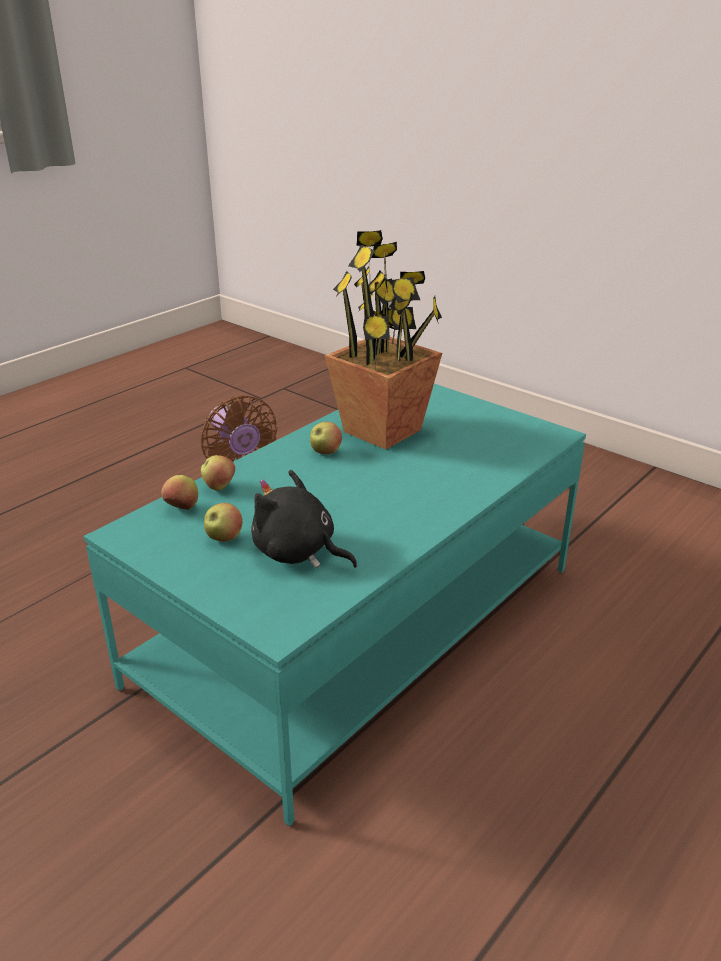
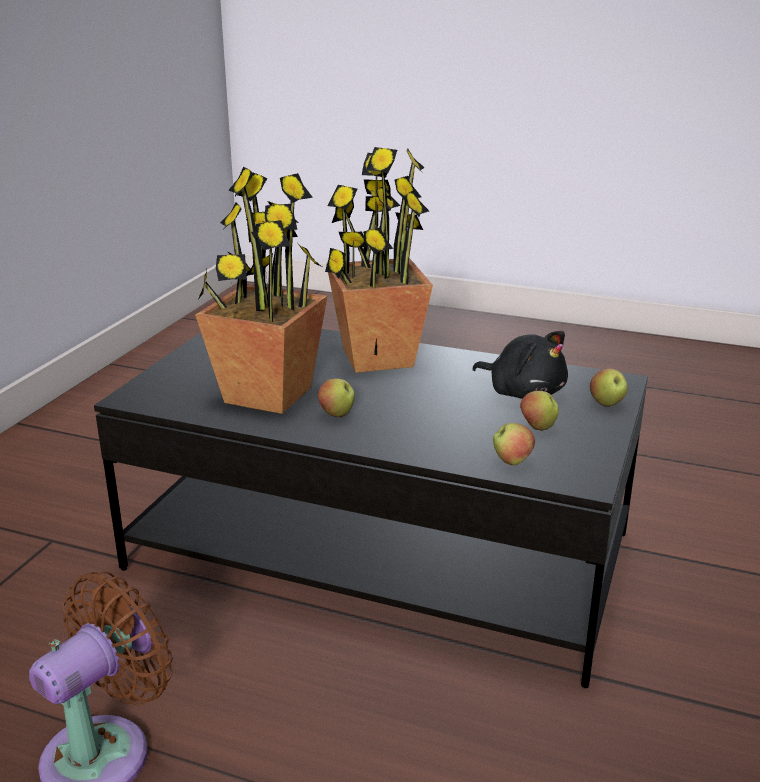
camera: 110 degrees left, 5 degrees down
(219, 487) = (455, 453): apple -> apple (607, 404)
(298, 552) = (523, 392): black plush toy -> black plush toy turned 60 degrees counterclockwise
(360, 625) = (381, 551): turquoise coffee table -> black coffee table
(432, 490) = (376, 358): none -> potted plant

